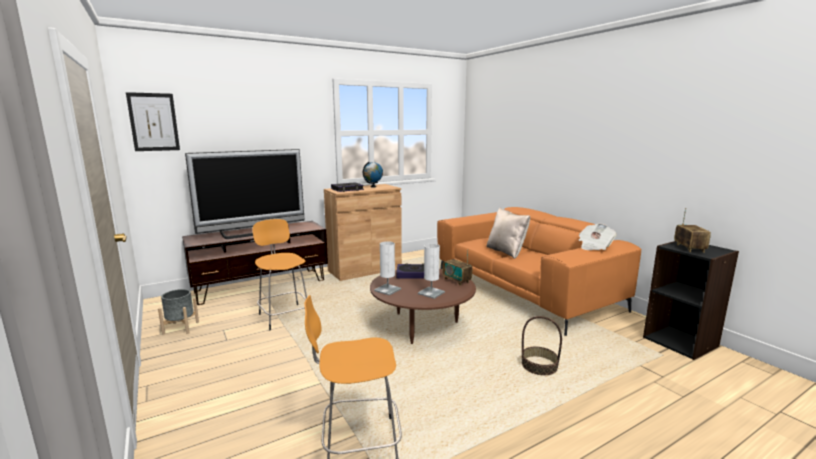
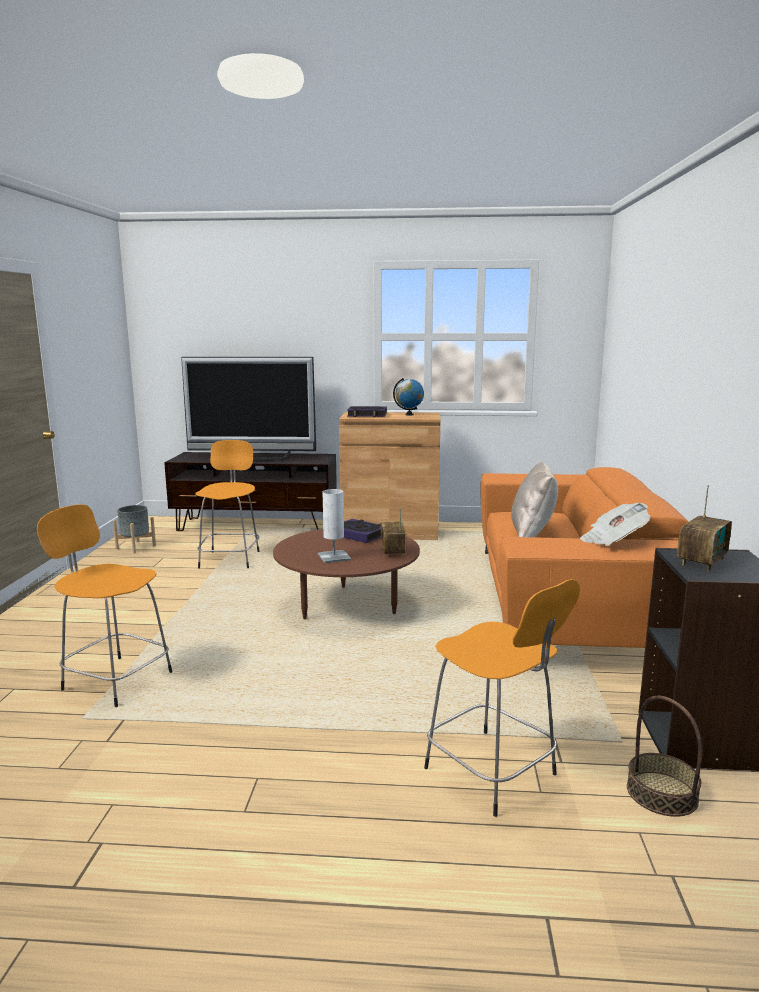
camera: 35 degrees right, 0 degrees up
(153, 122) = (163, 322): picture -> none
(387, 290) = (296, 543): white table lamp -> none
(539, 366) = (406, 688): basket -> basket (662, 793)
(654, 397) = (493, 774): none -> orange stool

